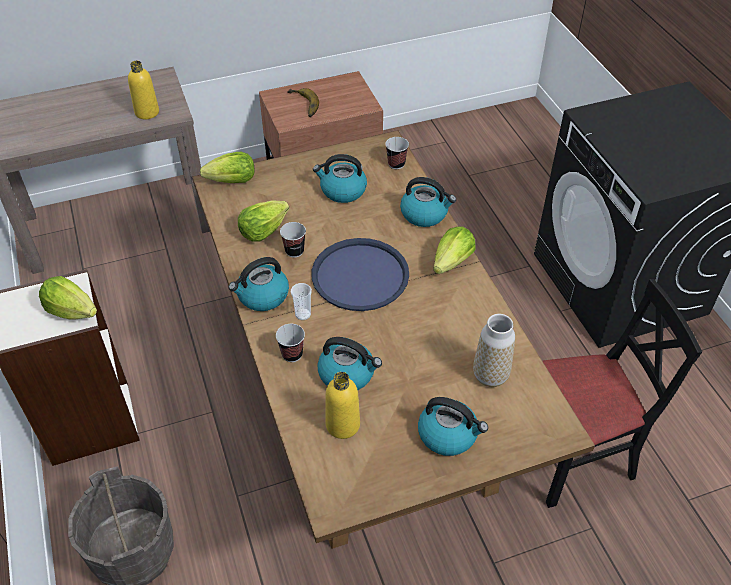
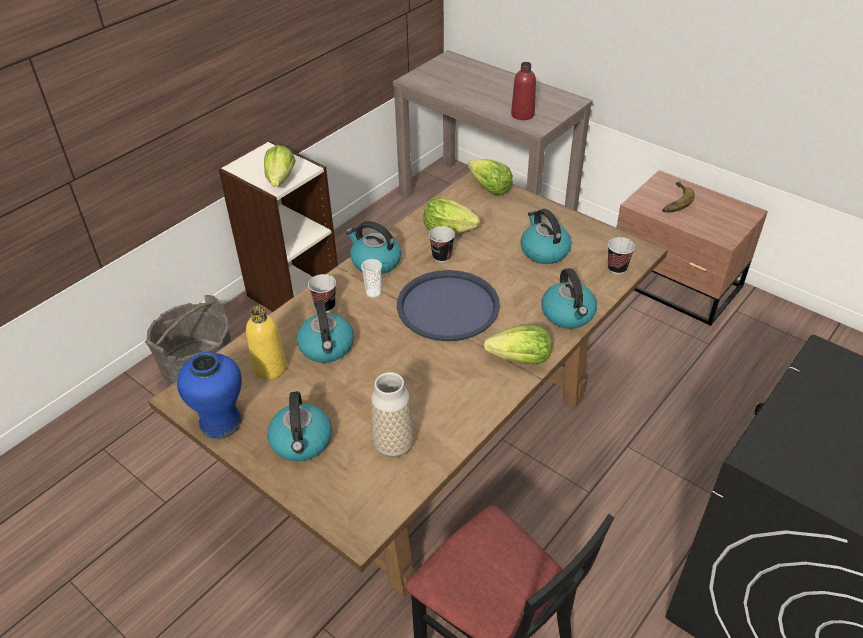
camera: 60 degrees right, 5 degrees down
(147, 112) = (522, 115): yellow bottle -> red bottle
(386, 486) = (221, 422): none -> blue vase

